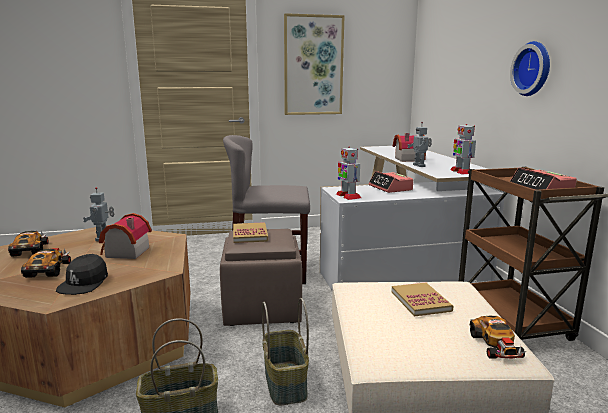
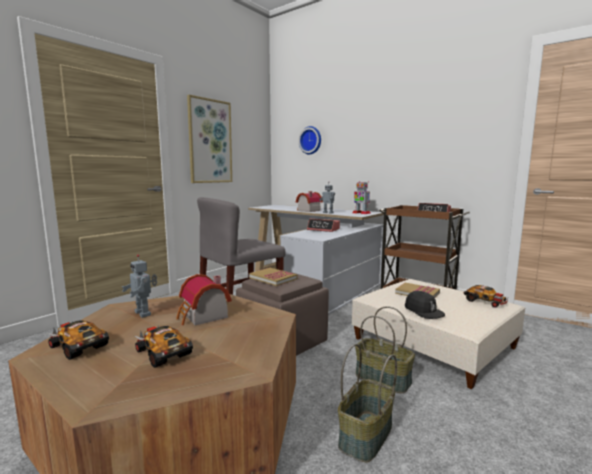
camera: 40 degrees left, 5 degrees down
(84, 283) = (235, 348): black cap -> black cap (423, 311)
(348, 196) = (315, 237): toy robot -> none
(534, 69) = (397, 146): wall clock -> wall clock (311, 140)

